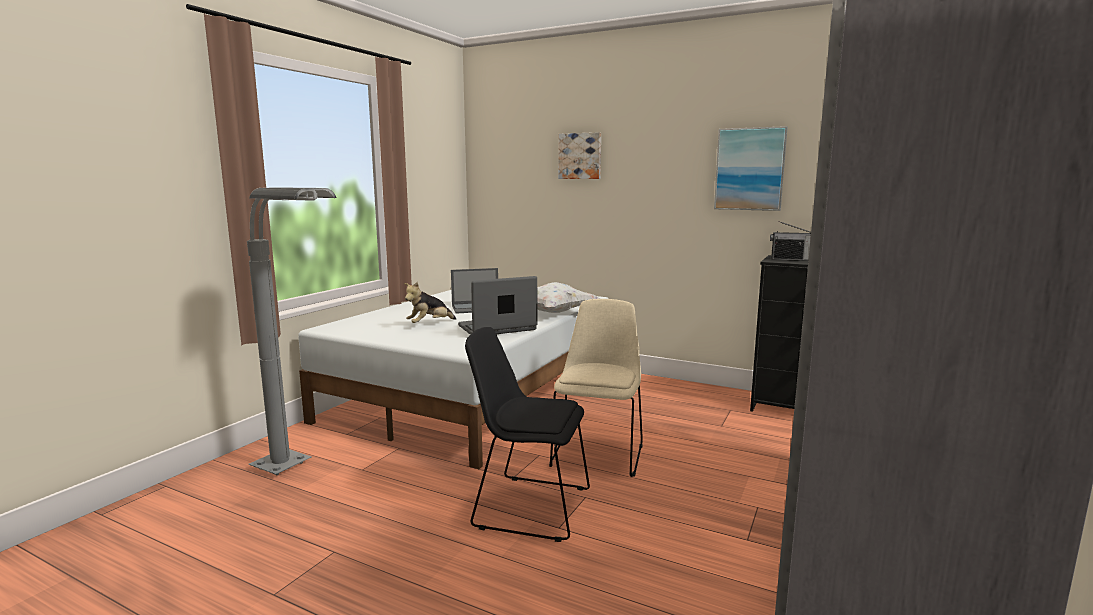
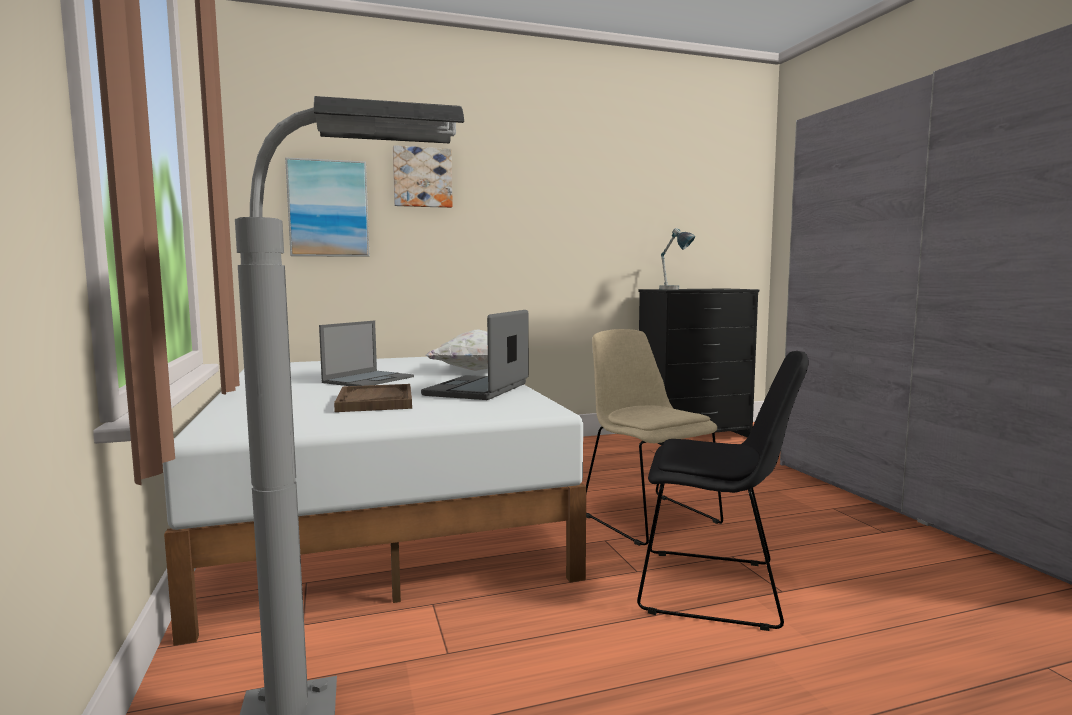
camera: 45 degrees left, 5 degrees down
(429, 324) = (375, 401): plush toy -> brown tray
(528, 506) = (716, 588): black chair -> black chair turned 135 degrees counterclockwise
(749, 169) = (614, 202): picture -> picture (328, 208)
(791, 259) = (675, 289): radio -> table lamp

